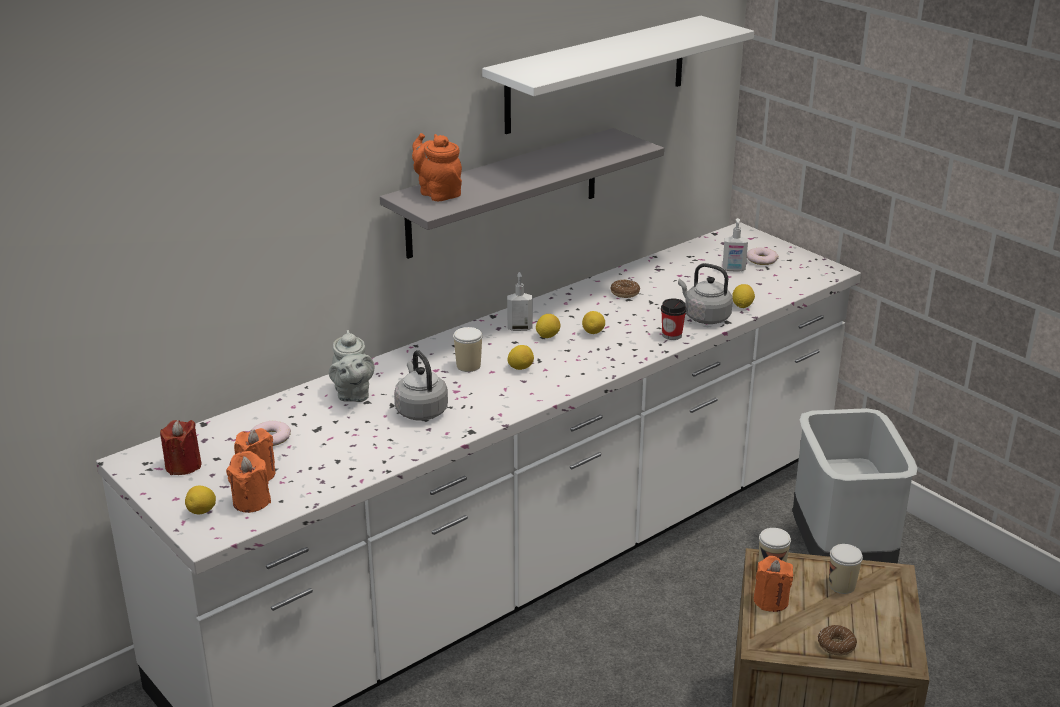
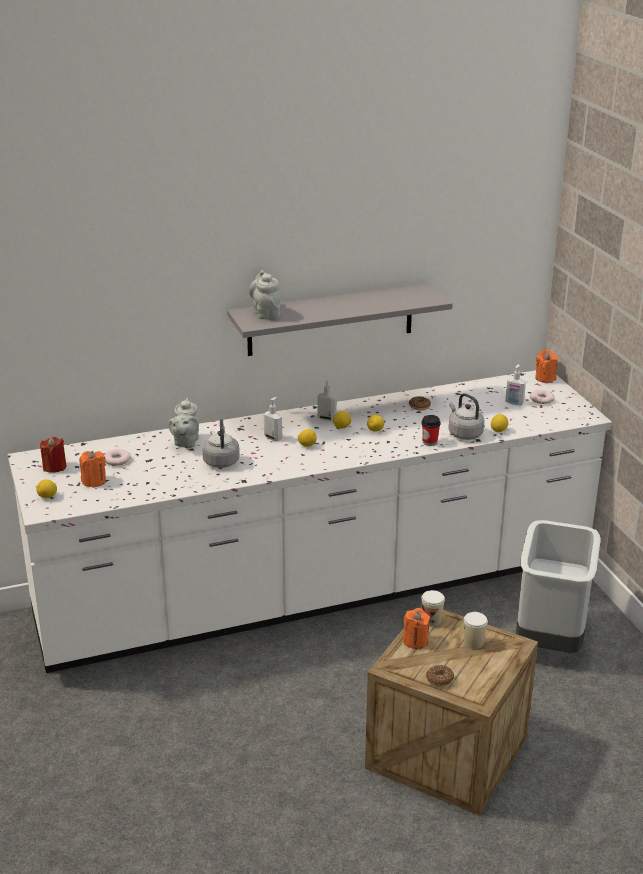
camera: 20 degrees right, 0 degrees up
(251, 502) = (79, 497): orange candle -> orange candle (545, 378)
(438, 193) = (266, 313): orange teapot -> grey teapot
(468, 366) = (273, 438): cup -> soap dispenser
(597, 74) = (415, 242): white shelf -> none

